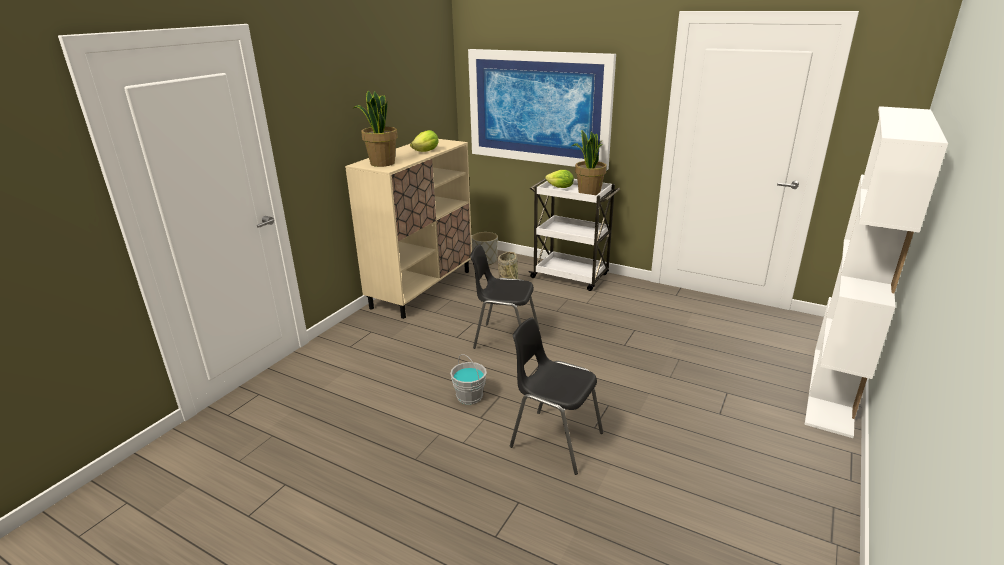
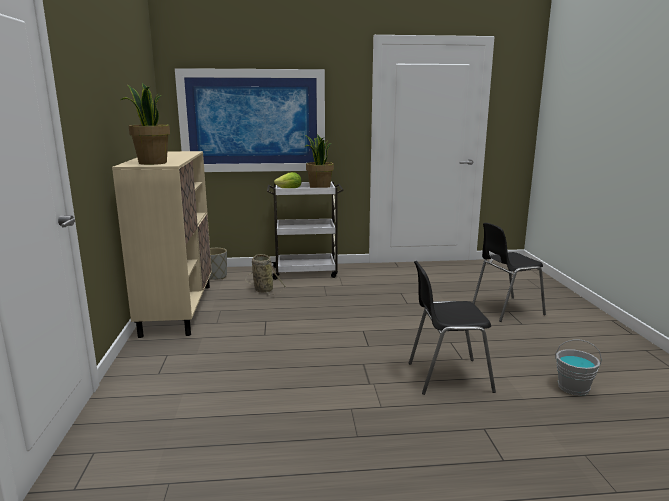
camera: 35 degrees left, 10 degrees down
(426, 151) = (178, 156): lettuce -> none
(470, 396) = (338, 372): grey bucket -> grey bucket (573, 387)
(505, 339) = (310, 324): black chair -> black chair (505, 309)
(833, 390) = (557, 293): white bookcase -> none

